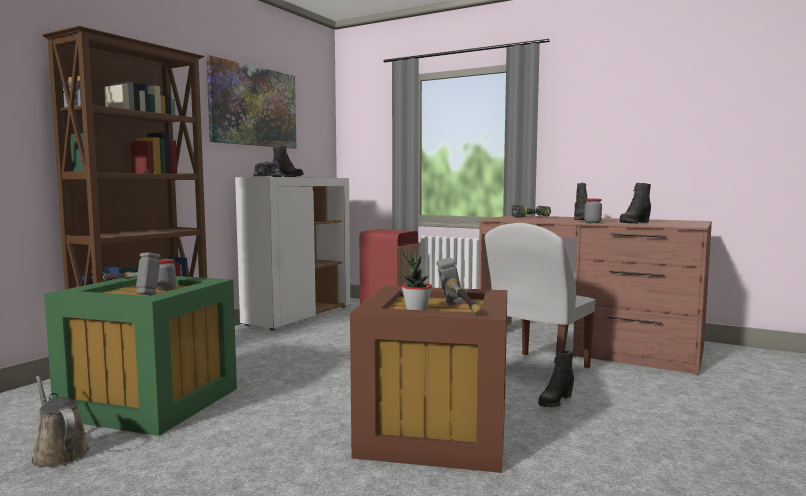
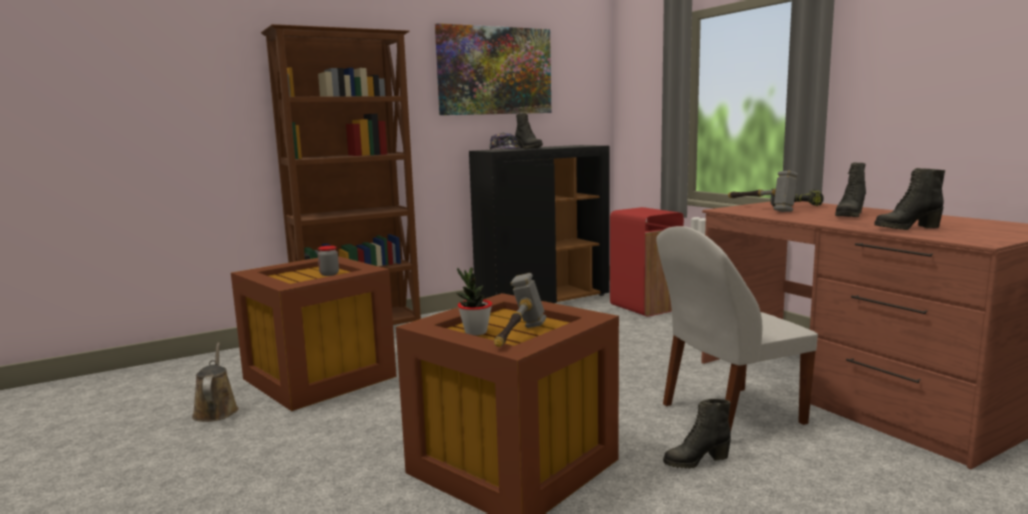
camera: 30 degrees right, 5 degrees up
(131, 292) = (299, 275): hammer -> hammer (761, 209)
(151, 402) = (320, 376): green storage box -> brown storage box
(299, 315) = (543, 300): white cabinet -> black cabinet
(592, 222) = (843, 223): jar -> none

